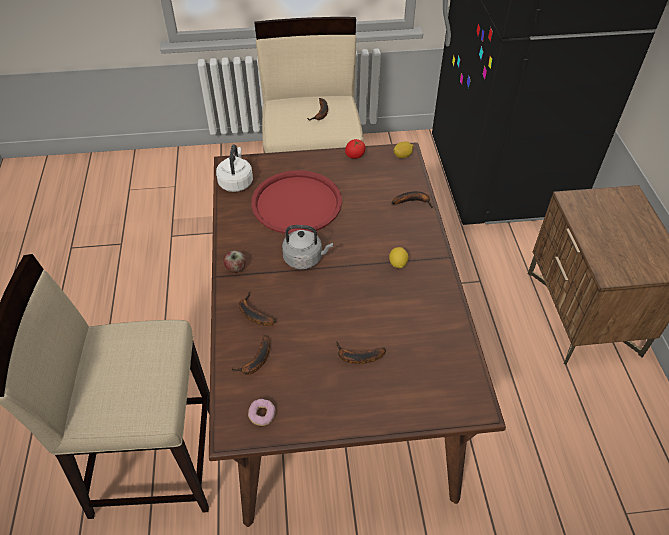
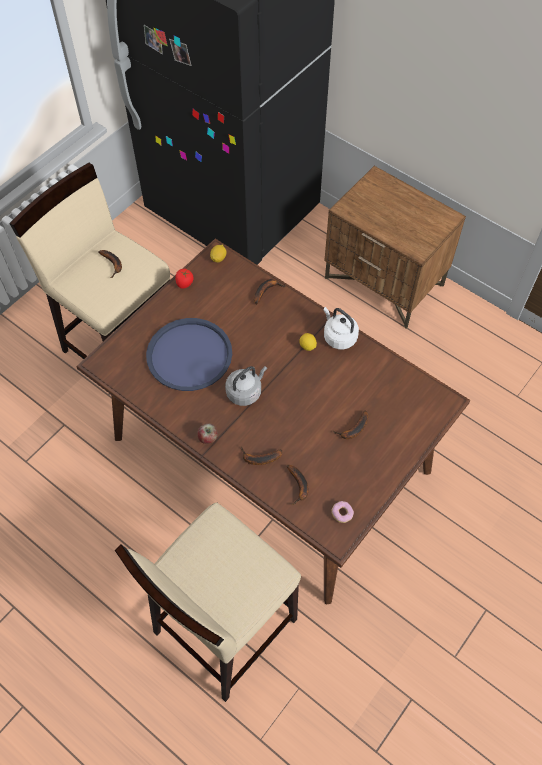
camera: 45 degrees left, 10 degrees up
(236, 182) = (123, 373): white kettle -> white kettle (338, 337)
(296, 203) = (189, 355): red tray -> blue tray

